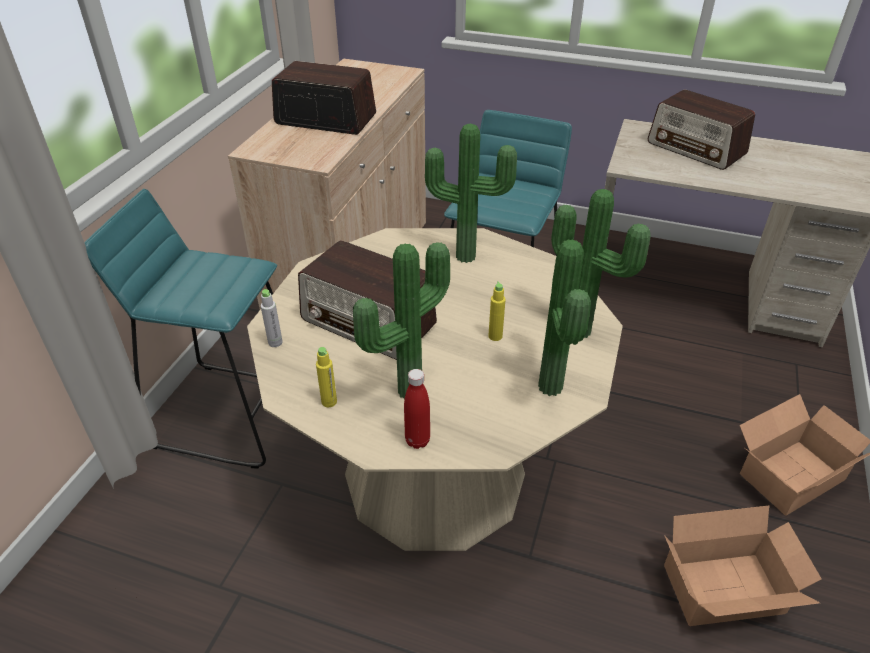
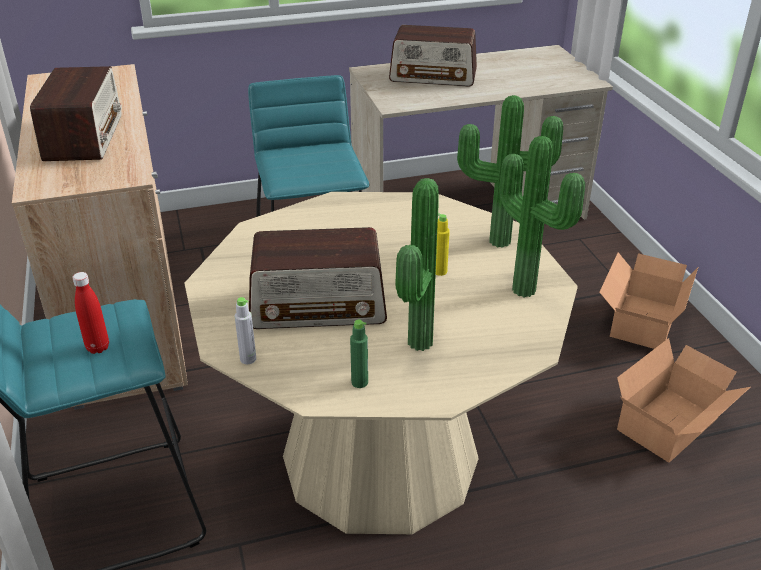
camera: 35 degrees left, 5 degrees down
(325, 119) = (84, 137): radio -> radio turned 105 degrees clockwise
(329, 401) = (359, 382): yellow bottle -> green bottle
(417, 440) = (469, 375): red bottle -> red bottle (98, 347)
(466, 254) = (342, 218): potted plant -> none

